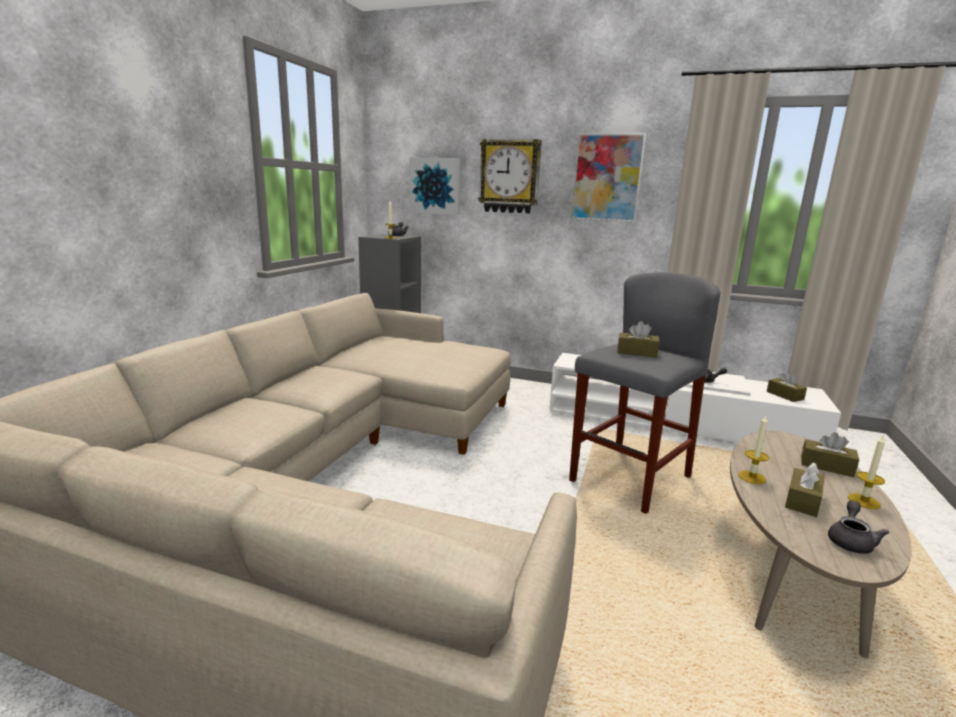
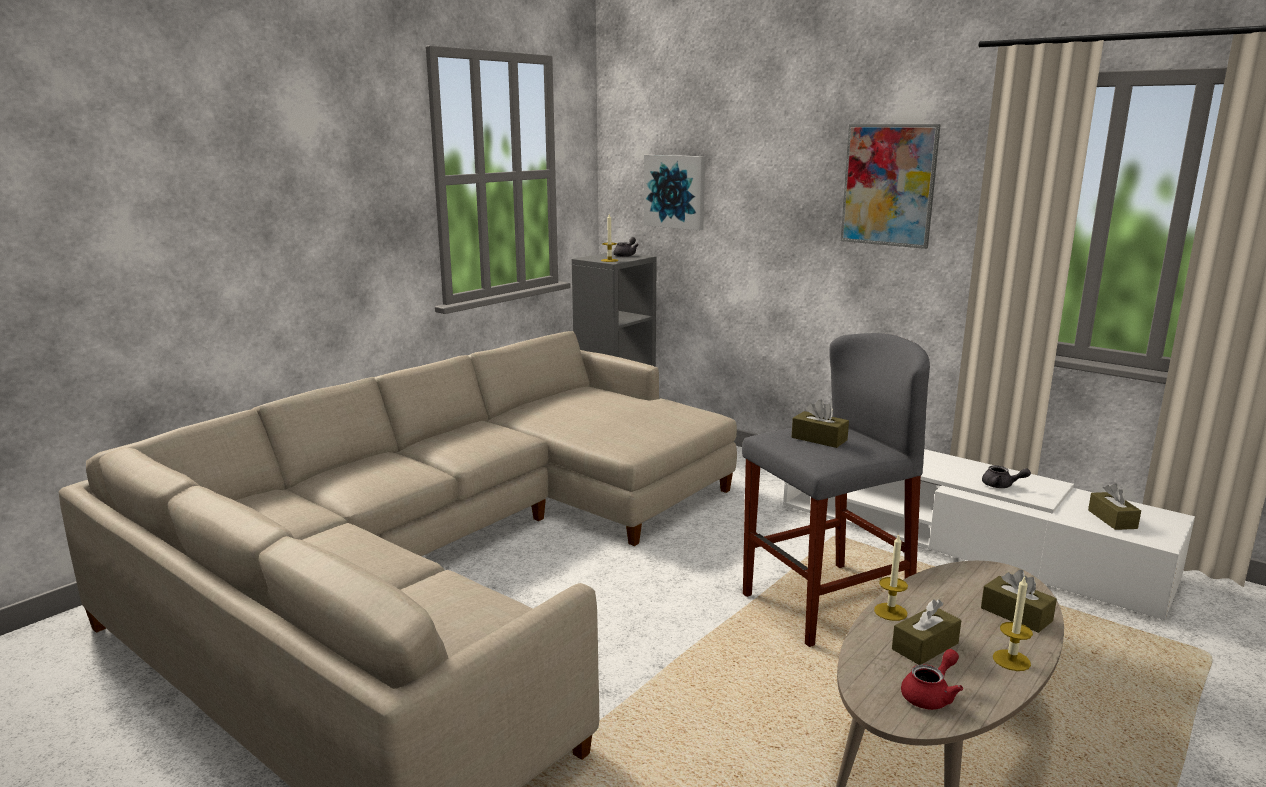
camera: 20 degrees right, 0 degrees up
(510, 177) = (764, 181): wall clock -> none
(850, 540) = (931, 695): grey teapot -> red teapot

